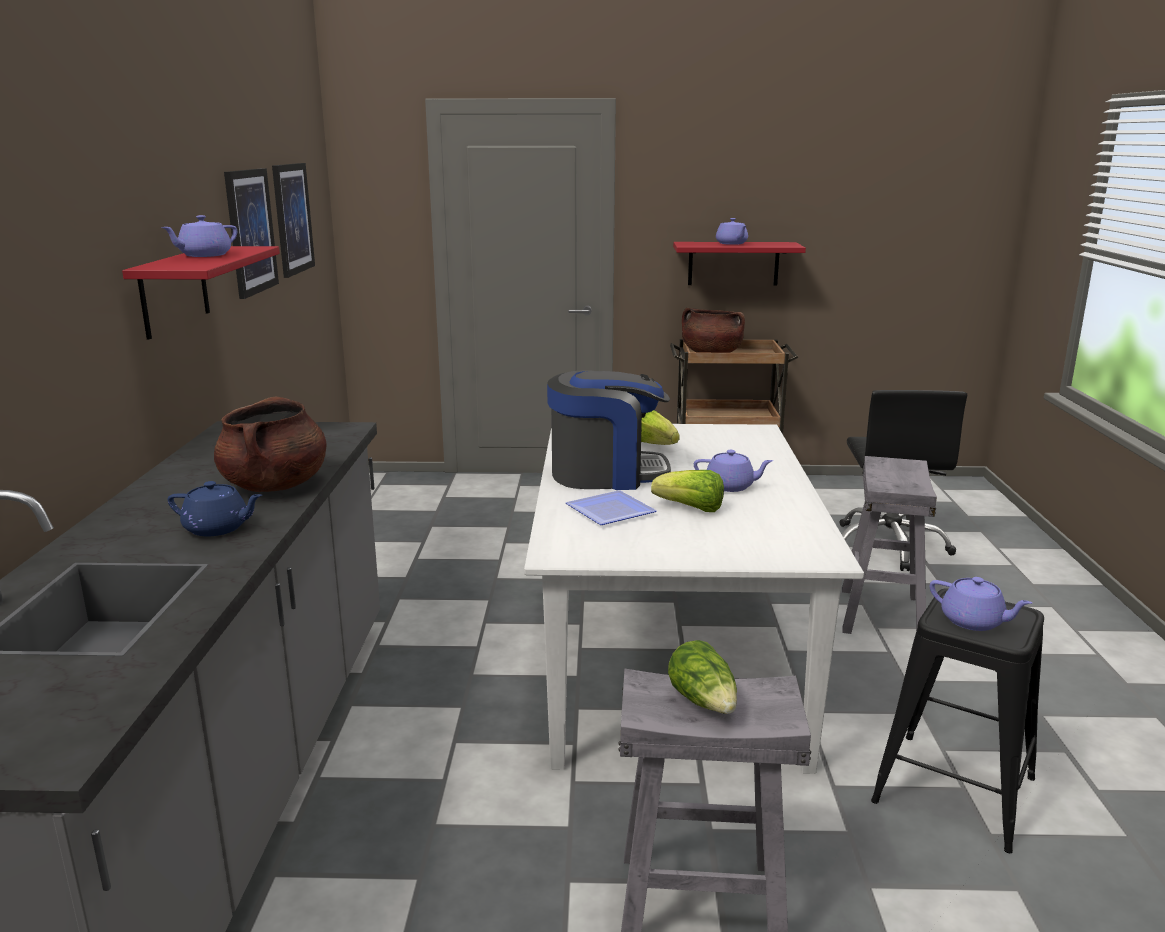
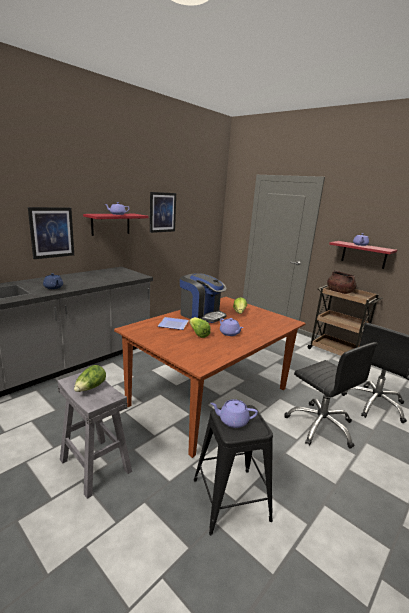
camera: 40 degrees right, 0 degrees up
(275, 485) = (89, 283): brown cooking pot -> none
(292, 218) = (192, 211): picture -> picture (52, 232)
(668, 660) = (210, 396): white dining table -> brown dining table
(882, 614) = (320, 426): grey stool -> black office chair
(973, 621) = (232, 421): purple teapot -> purple teapot turned 105 degrees clockwise

